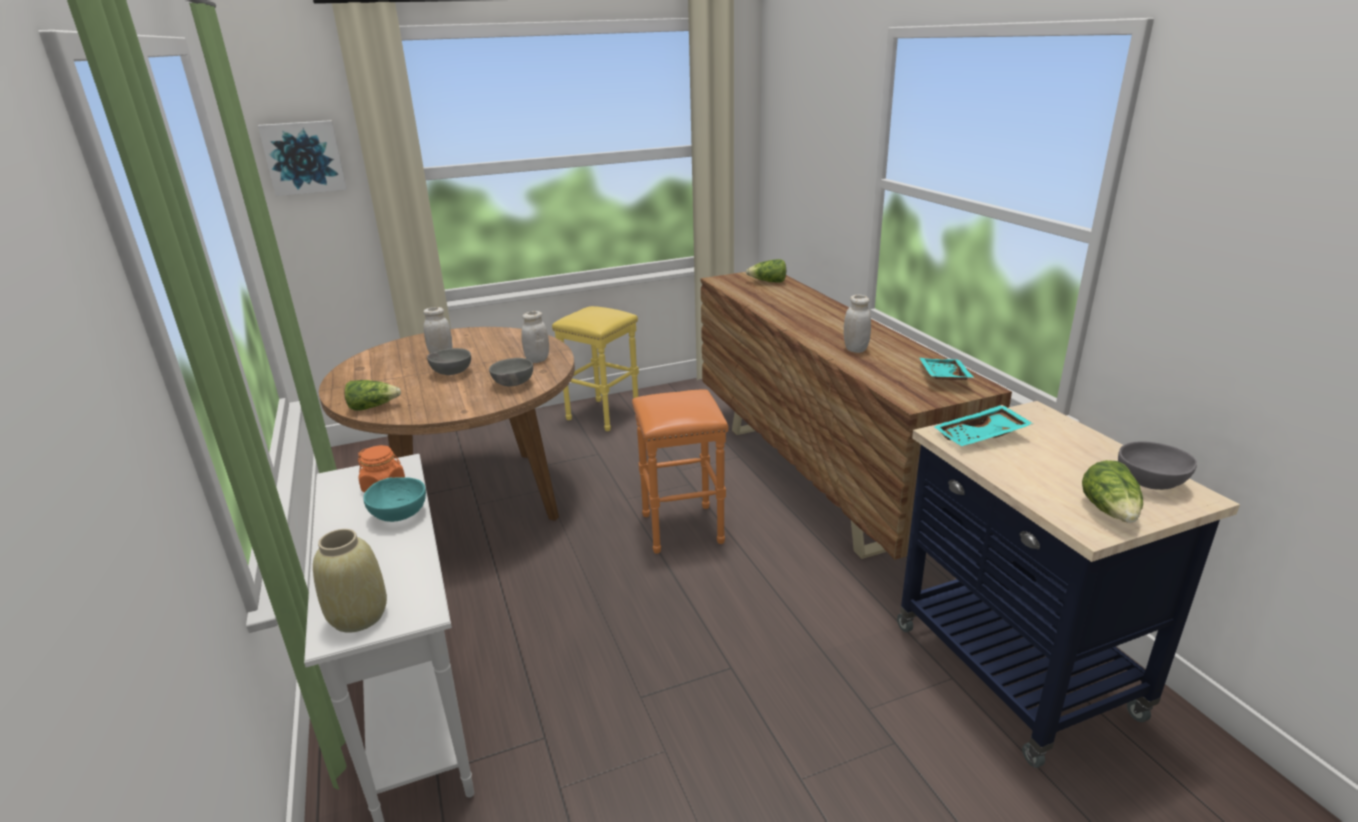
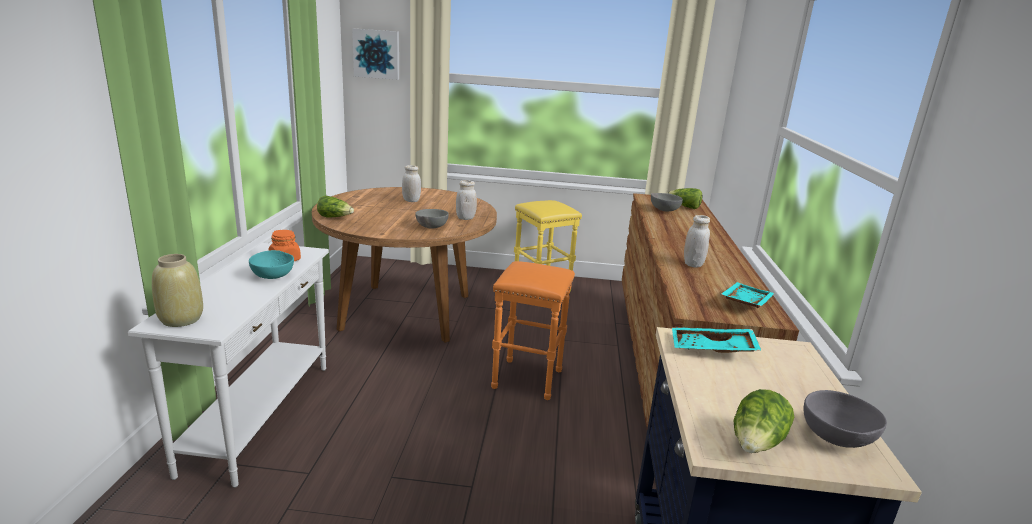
camera: 25 degrees right, 5 degrees down
(451, 373) = (403, 211): grey bowl -> grey bowl (663, 210)

